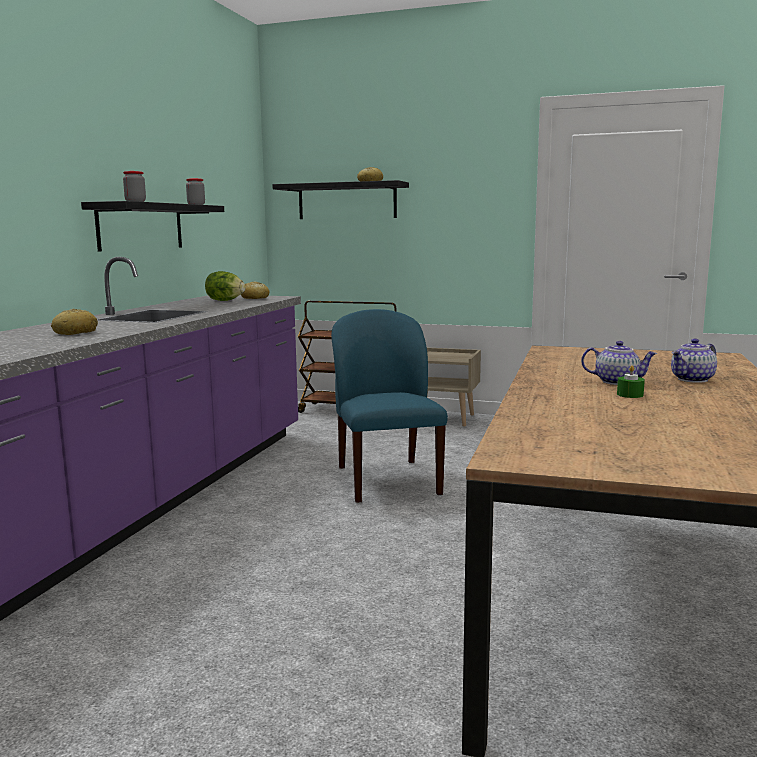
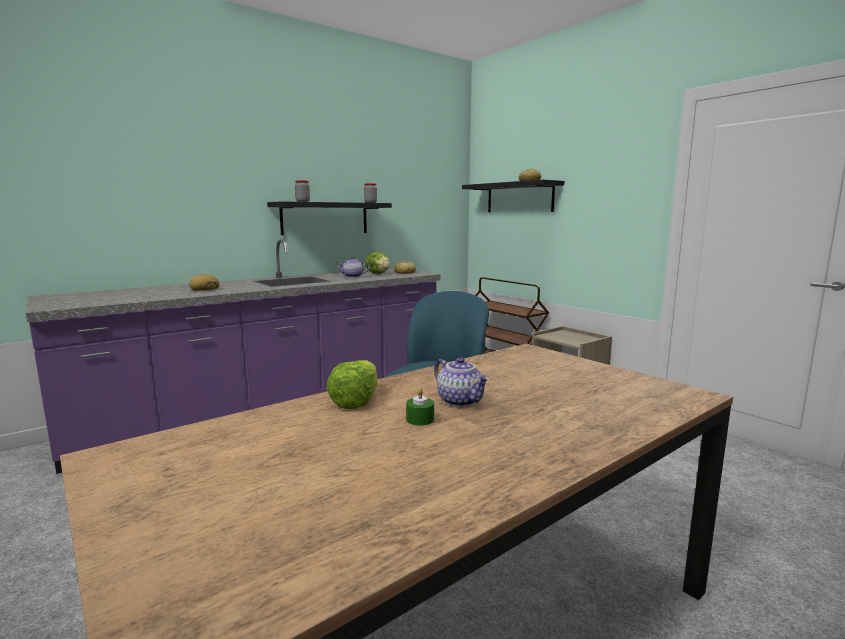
camera: 35 degrees right, 0 degrees up
(552, 395) = (356, 401): none -> lettuce
(693, 380) = (546, 419): teapot -> teapot (352, 276)

